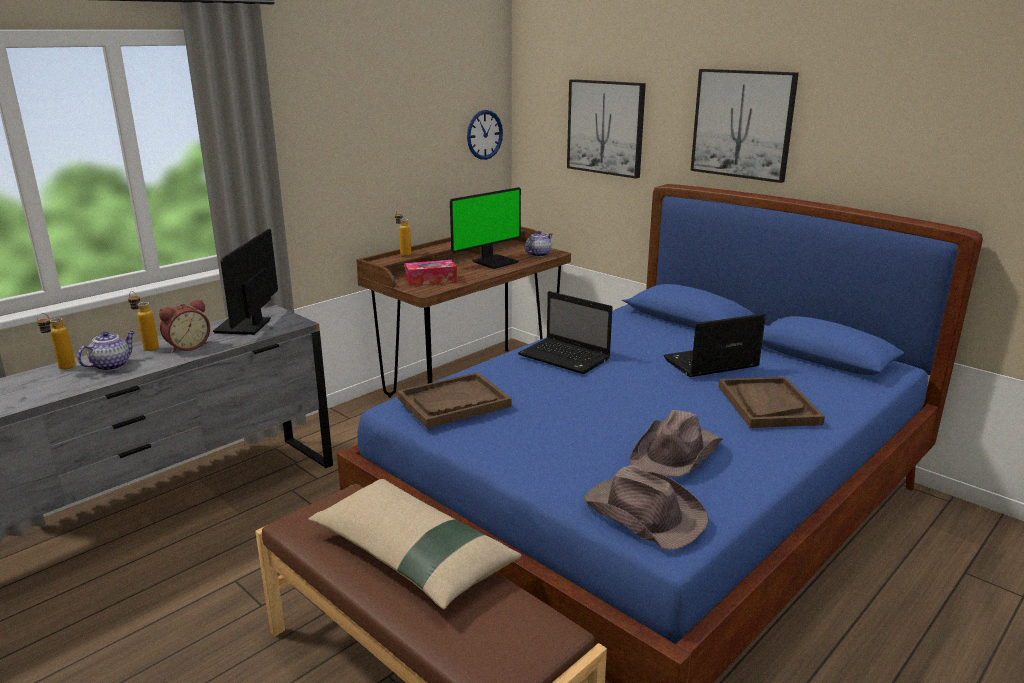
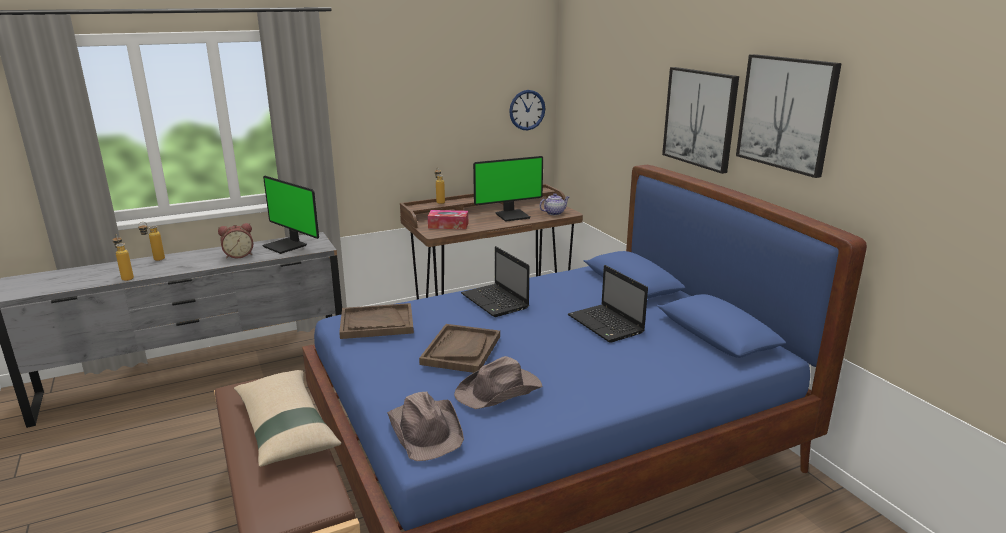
camera: 20 degrees right, 0 degrees up
(111, 365) = (184, 262): teapot -> none
(147, 347) = (215, 252): bottle -> bottle (126, 277)
(245, 327) = (287, 246): monitor -> monitor turned 75 degrees counterclockwise
(606, 127) = (612, 111): picture -> picture (786, 113)
(709, 364) = (607, 325): laptop -> laptop turned 120 degrees counterclockwise
(767, 404) = (617, 367): brown tray -> brown tray (461, 350)

